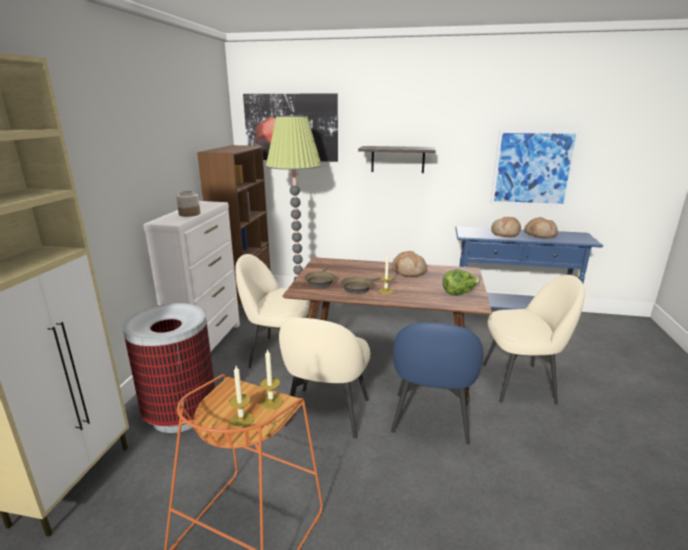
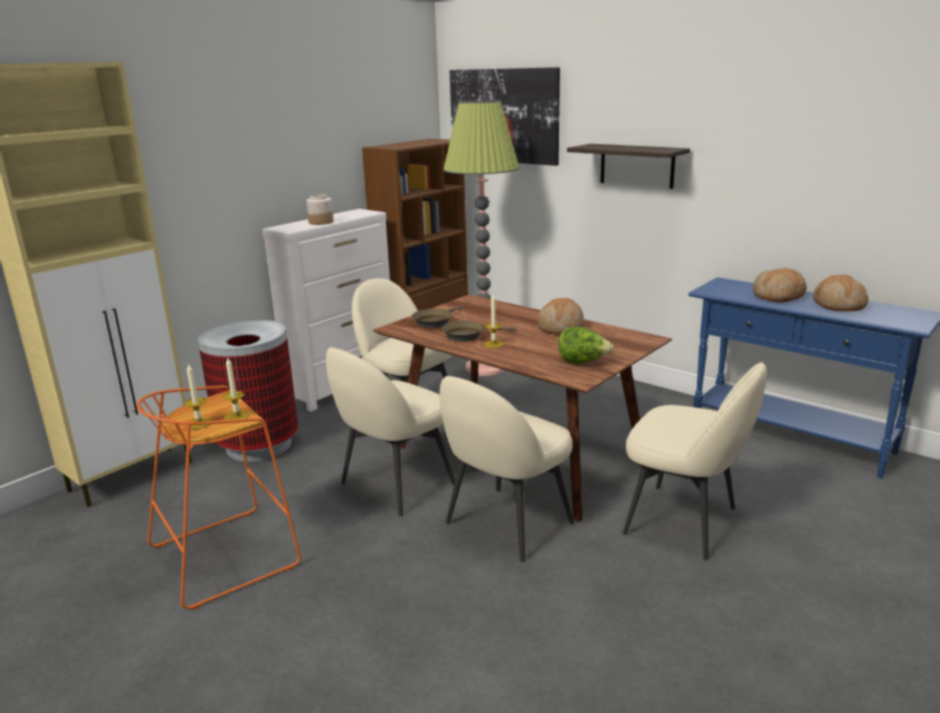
camera: 30 degrees right, 0 degrees up
(430, 419) = (506, 524): blue chair -> beige chair
(533, 168) = (846, 190): picture -> none

